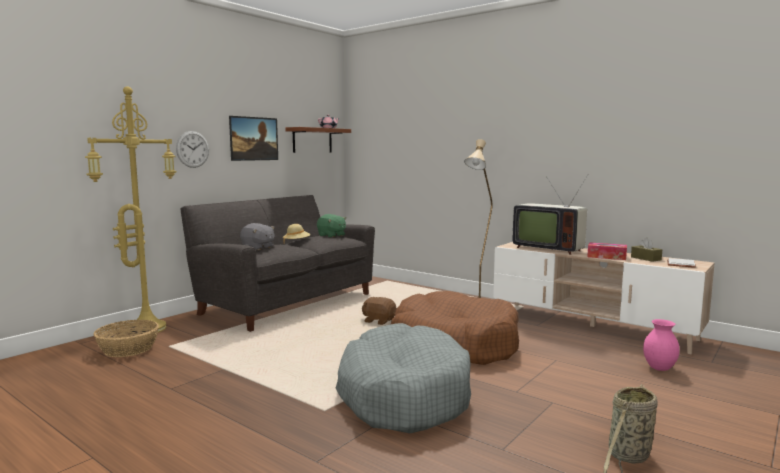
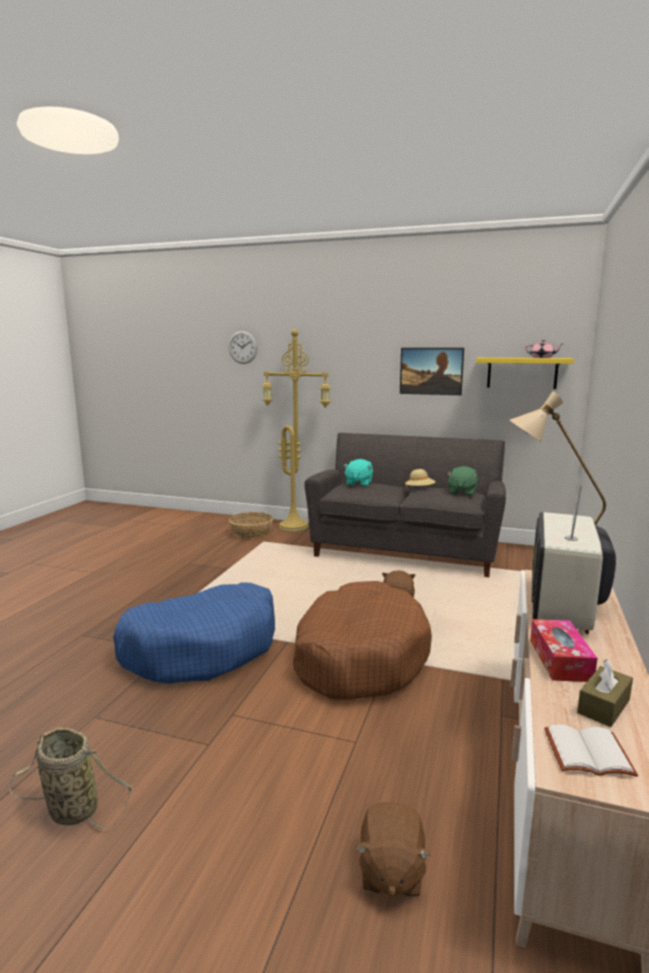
camera: 70 degrees right, 5 degrees up
(192, 149) = (359, 381): wall clock -> wall clock (242, 347)
(258, 248) = (358, 484): grey plush toy -> turquoise plush toy
(312, 140) = (522, 373): brown shelf -> yellow shelf
(403, 395) = (202, 648): grey dog bed -> blue dog bed
(659, 368) = (390, 871): pink vase -> brown plush toy

